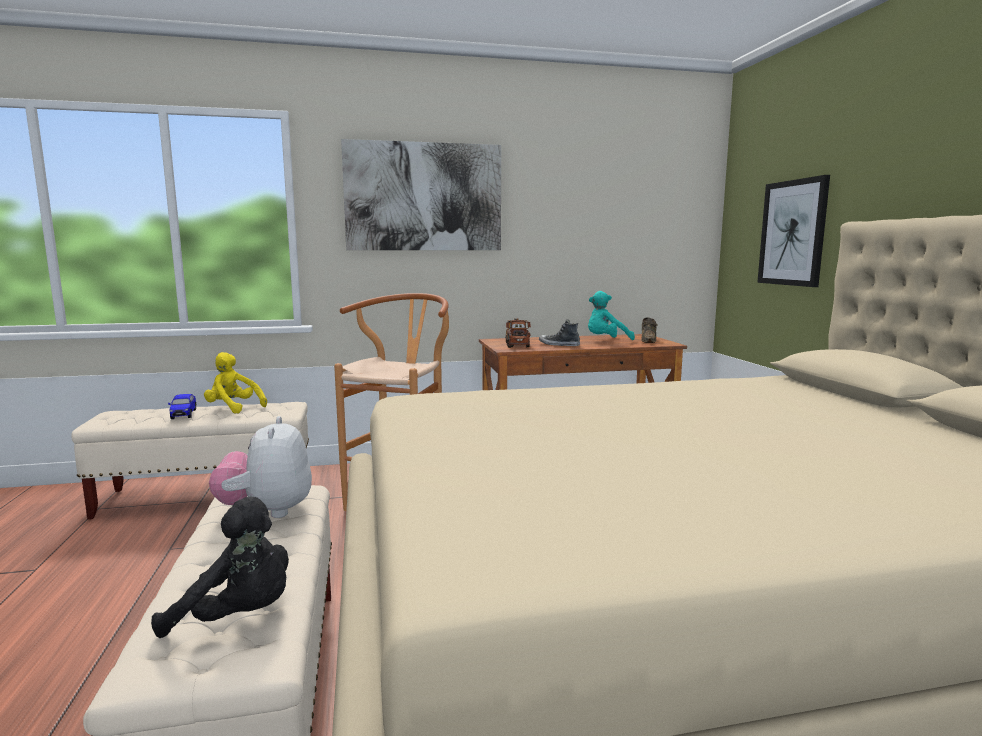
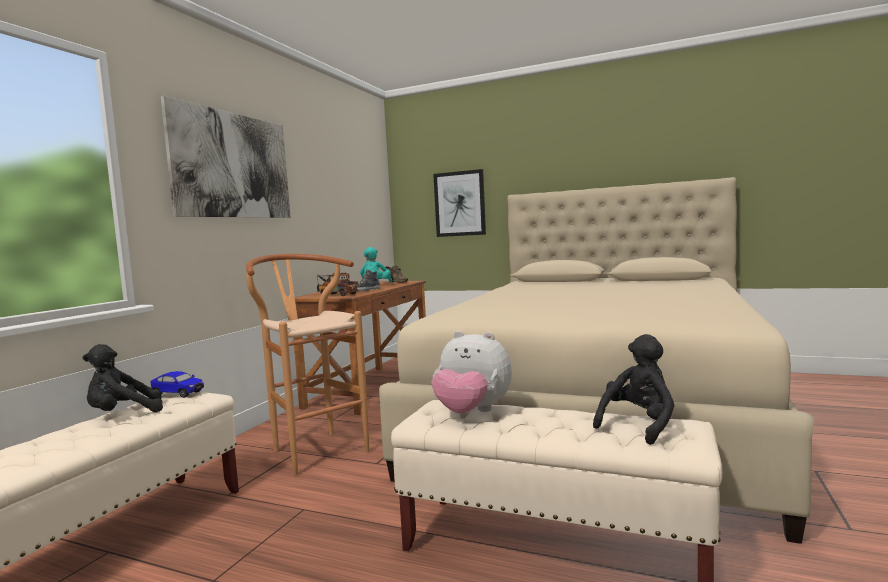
camera: 55 degrees left, 5 degrees down
(183, 414) = (82, 436): toy car -> toy car (178, 394)
(233, 408) = (123, 414): yellow plush toy -> black plush toy

